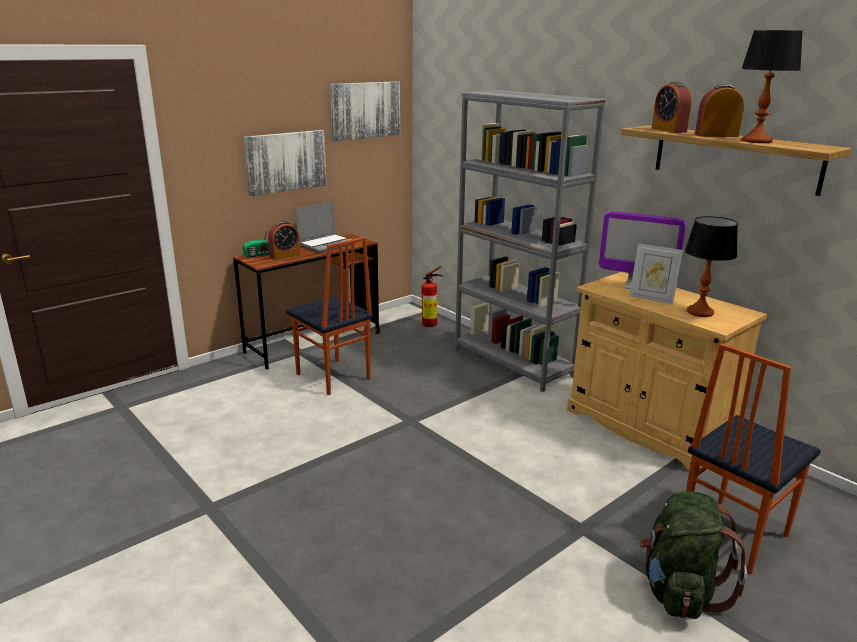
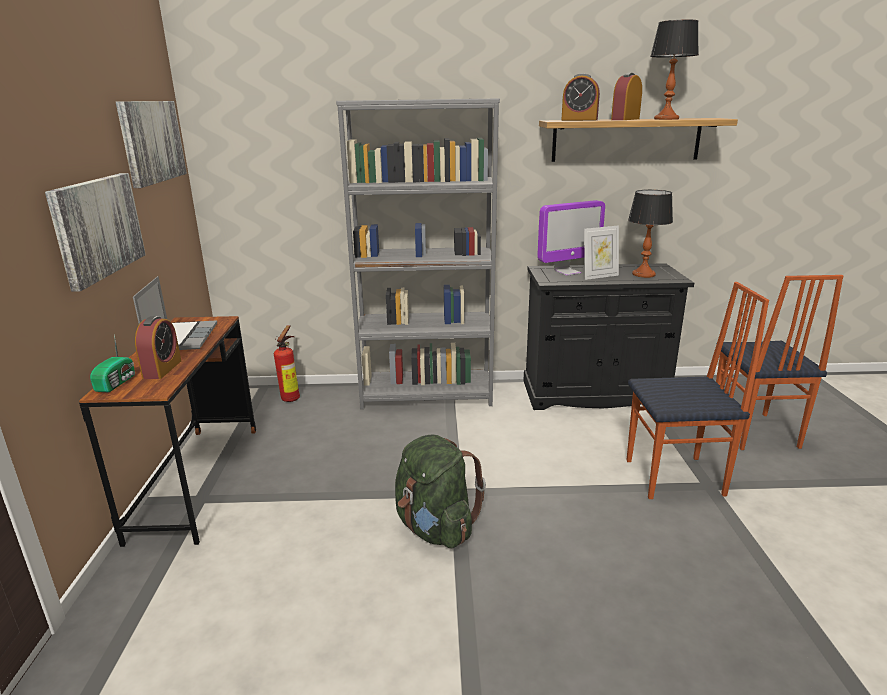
camera: 50 degrees left, 0 degrees up
(332, 377) = (299, 502): chair -> chair (676, 478)
(647, 428) = (595, 393): beige cabinet -> black cabinet
(679, 591) = (809, 484): green backpack -> green backpack (435, 528)

